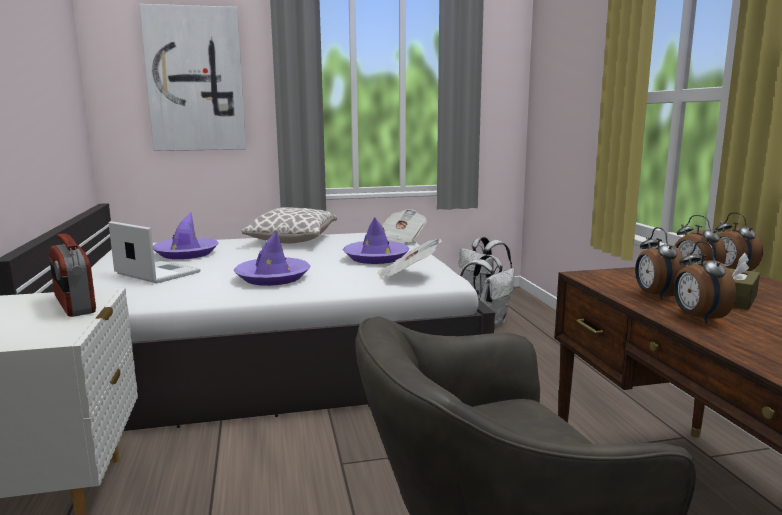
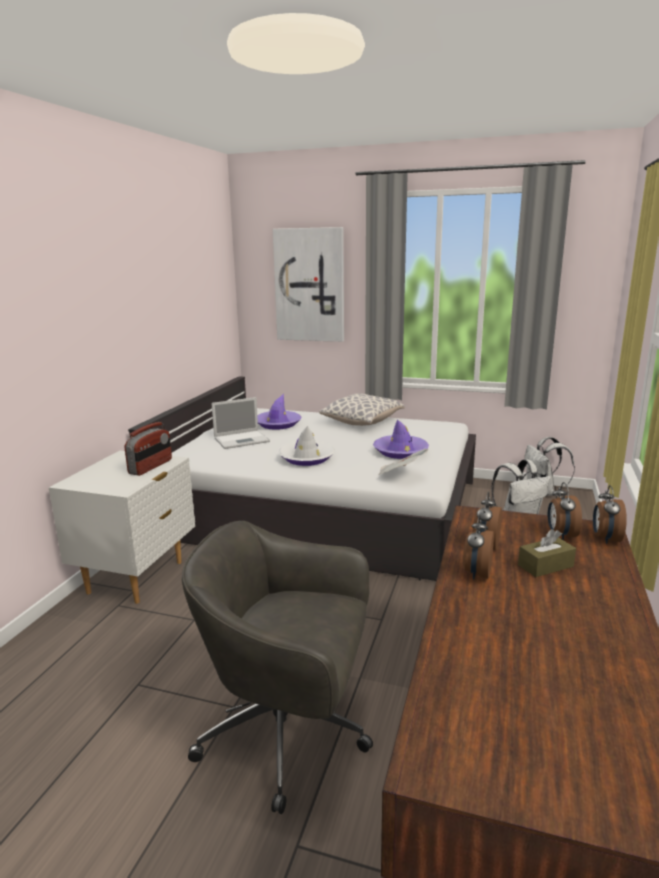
camera: 30 degrees right, 5 degrees up
(74, 305) = (151, 467): radio -> radio turned 150 degrees counterclockwise
(156, 273) = (242, 440): laptop -> laptop turned 90 degrees clockwise
(272, 278) = (306, 458): purple hat -> white hat
(401, 240) = (447, 434): newspaper -> none

